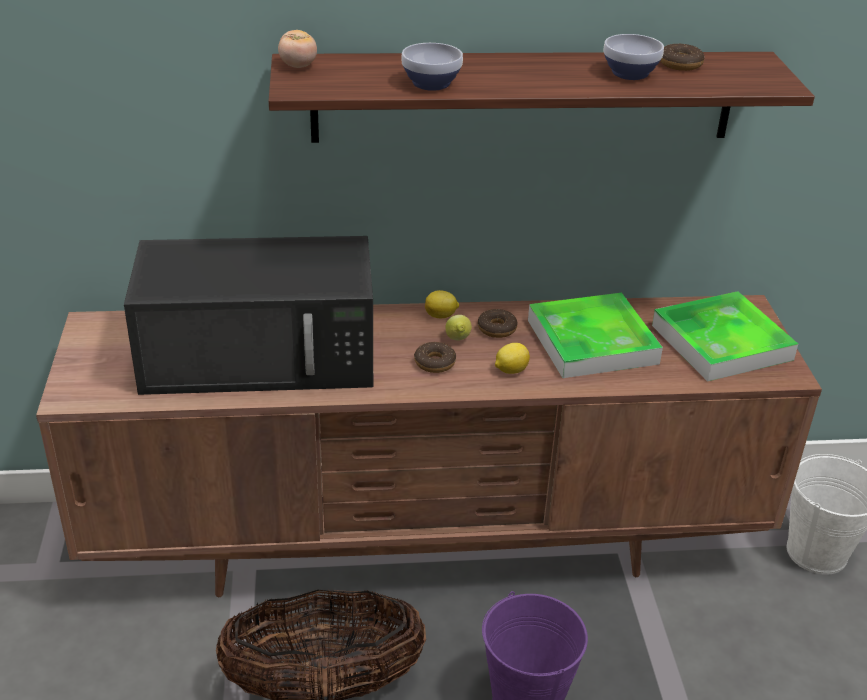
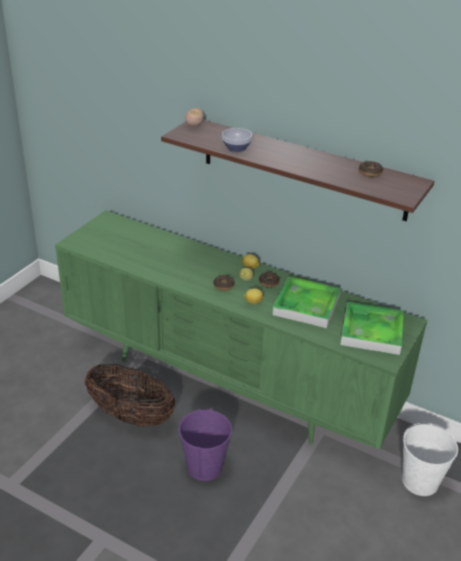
camera: 35 degrees right, 0 degrees up
(262, 355) = (158, 254): black microwave -> none
(429, 543) = (228, 383): brown cabinet -> green cabinet
(631, 73) = (337, 170): bowl -> none

